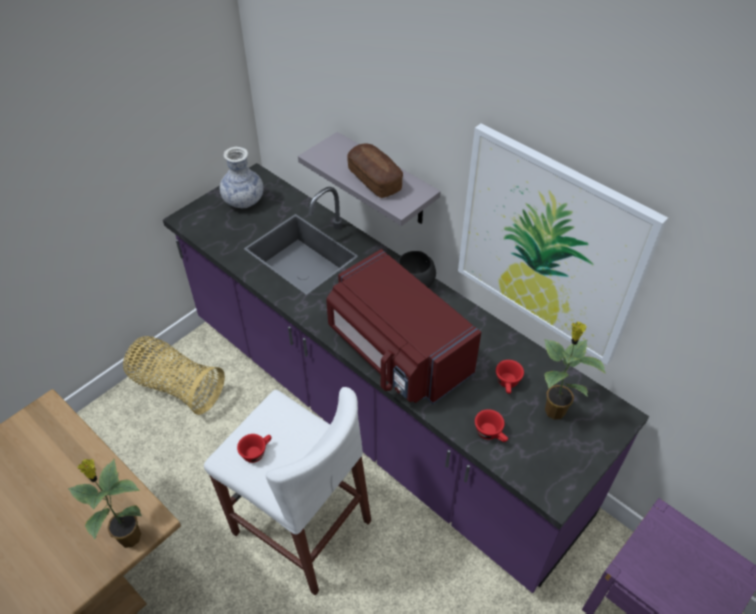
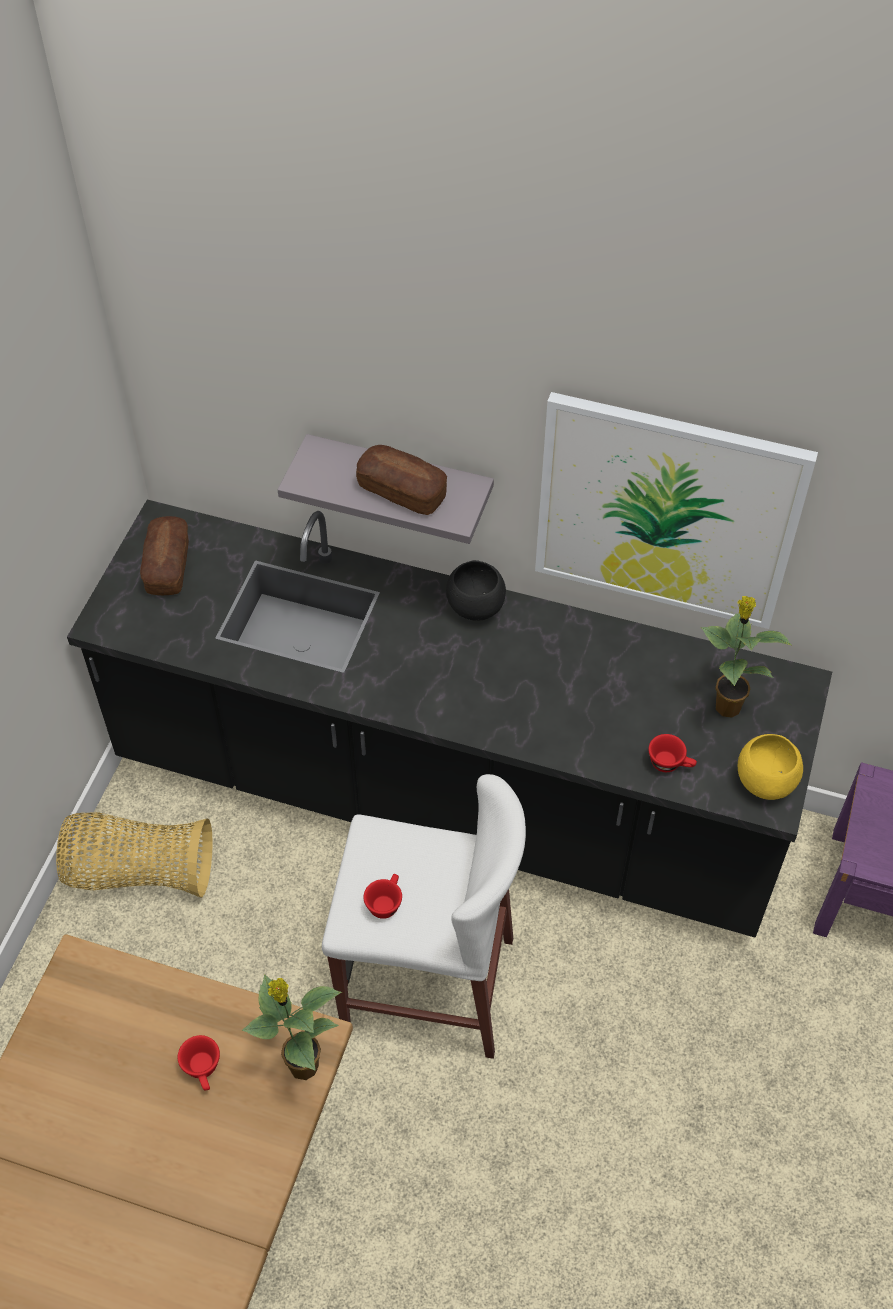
camera: 25 degrees left, 5 degrees up
(243, 201) = (168, 566): vase -> bread
(378, 413) = (446, 795): purple counter -> black counter
(397, 353) = (506, 707): red microwave -> none
(508, 384) = (658, 695): red cup -> red cup (203, 1070)
(557, 475) = (766, 781): none -> yellow bowl

